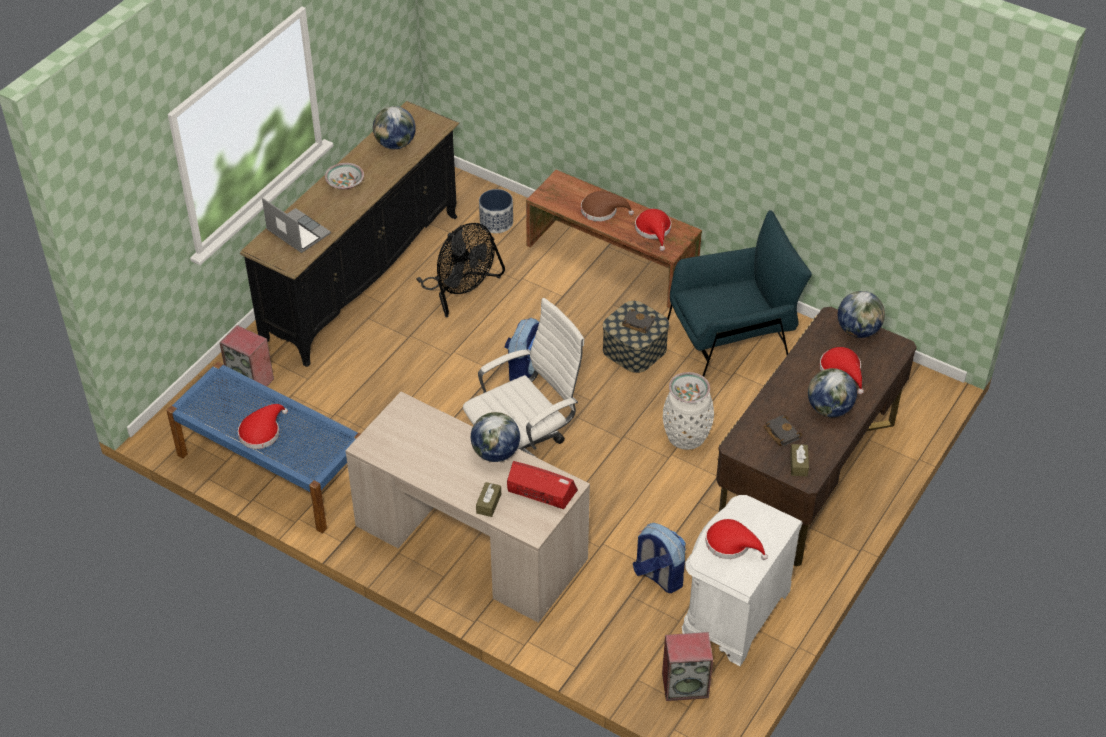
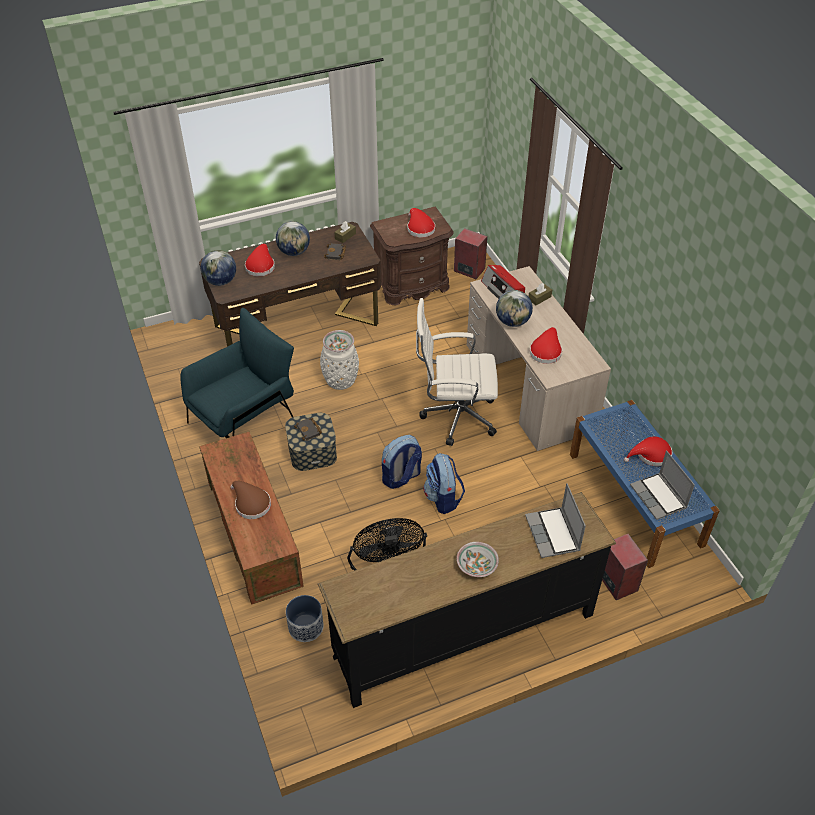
camera: 145 degrees left, 0 degrees up
(232, 392) = (659, 497): none -> laptop
(395, 144) = (398, 587): globe -> none
(654, 230) = (233, 464): red hat -> red hat (546, 351)
(658, 576) = (435, 318): backpack -> backpack (443, 498)
(731, 342) = (245, 421): blue armchair -> blue armchair turned 120 degrees clockwise
(732, 612) = (413, 286): white nightstand -> brown nightstand

